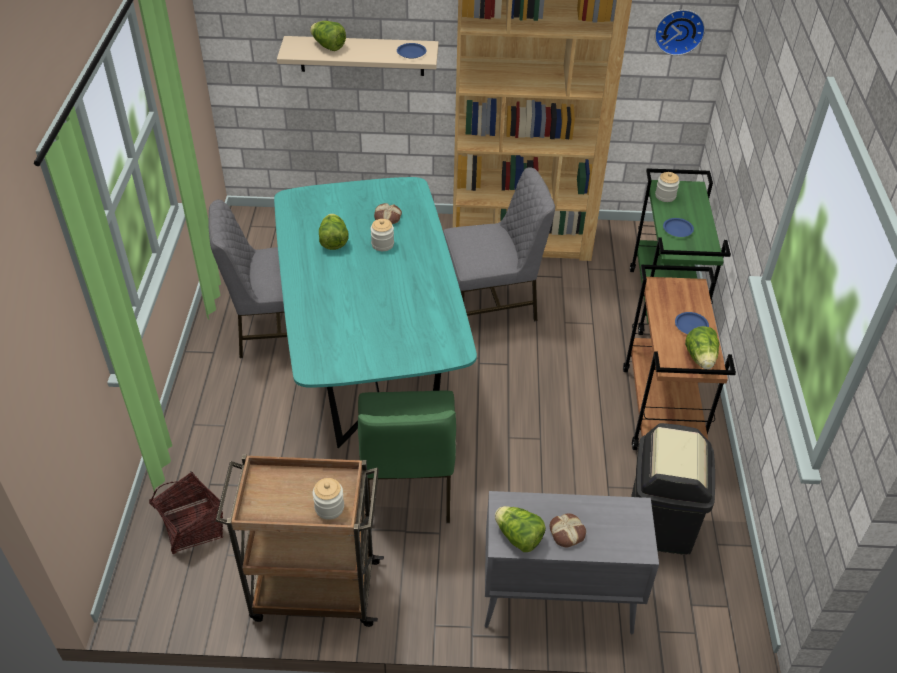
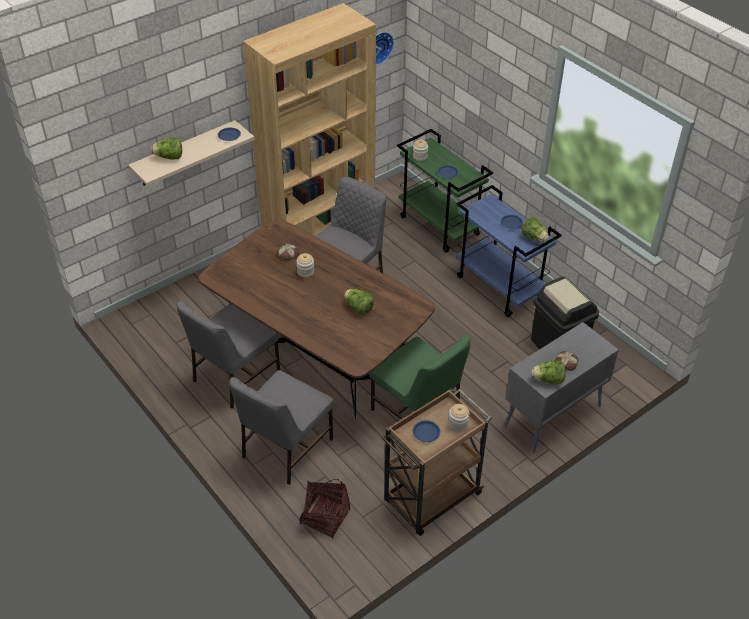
camera: 40 degrees left, 0 degrees up
(239, 430) = (285, 448): none -> grey chair
(284, 492) = (426, 433): none -> blue plate
(333, 241) = (274, 287): lettuce -> lettuce (358, 308)
(373, 364) = (319, 360): turquoise dining table -> brown dining table
(662, 410) = (500, 287): brown cart -> blue cart

